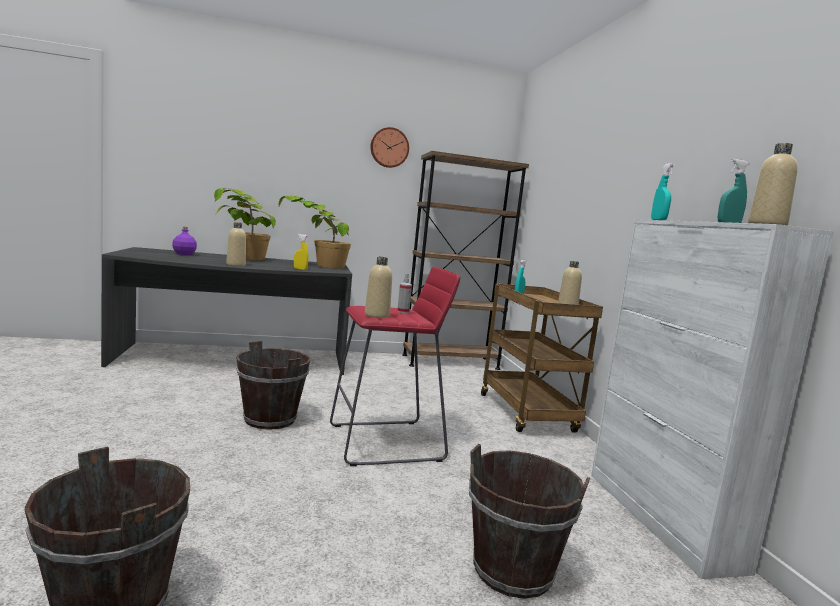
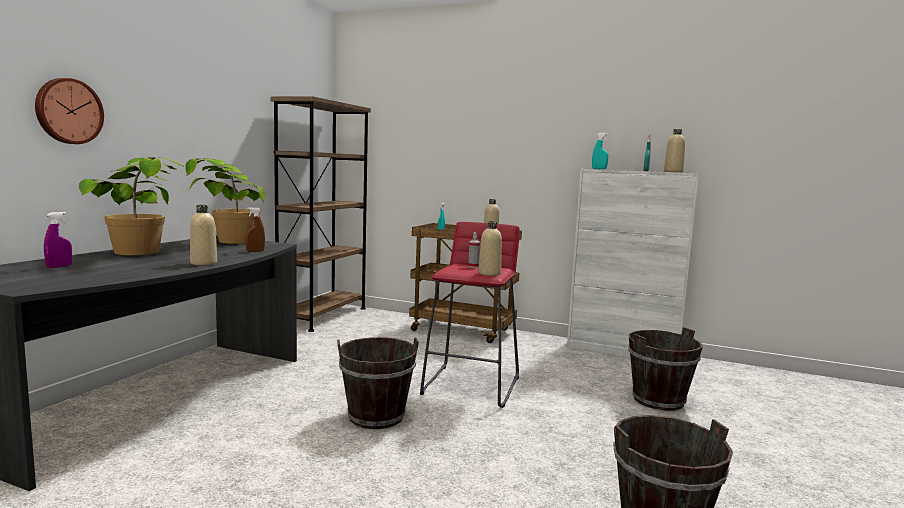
camera: 55 degrees left, 0 degrees up
(184, 254) = (59, 267): purple bottle -> purple spray bottle
(300, 269) = (255, 251): yellow spray bottle -> brown spray bottle
(389, 147) = (241, 87): wall clock -> wall clock (68, 111)

